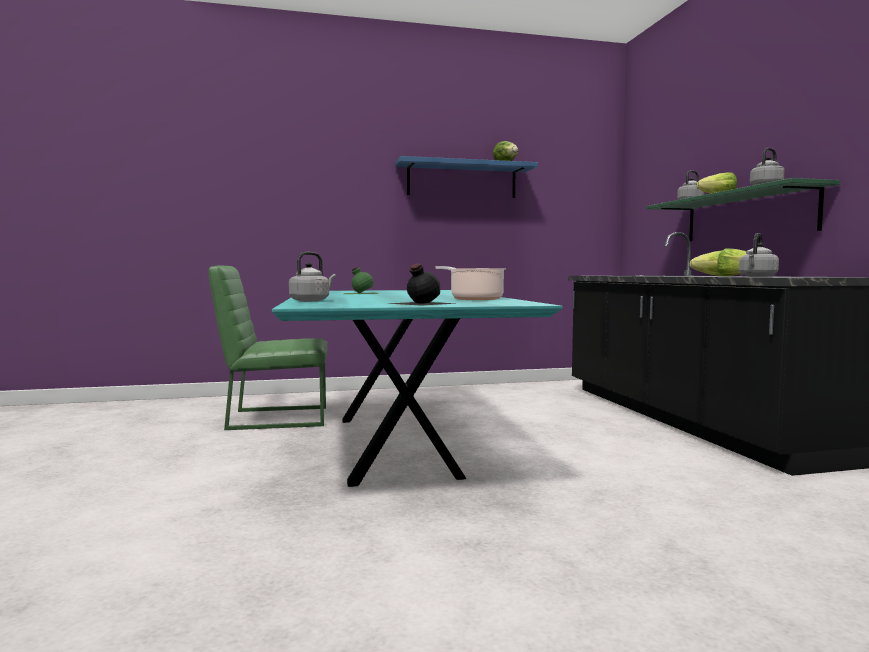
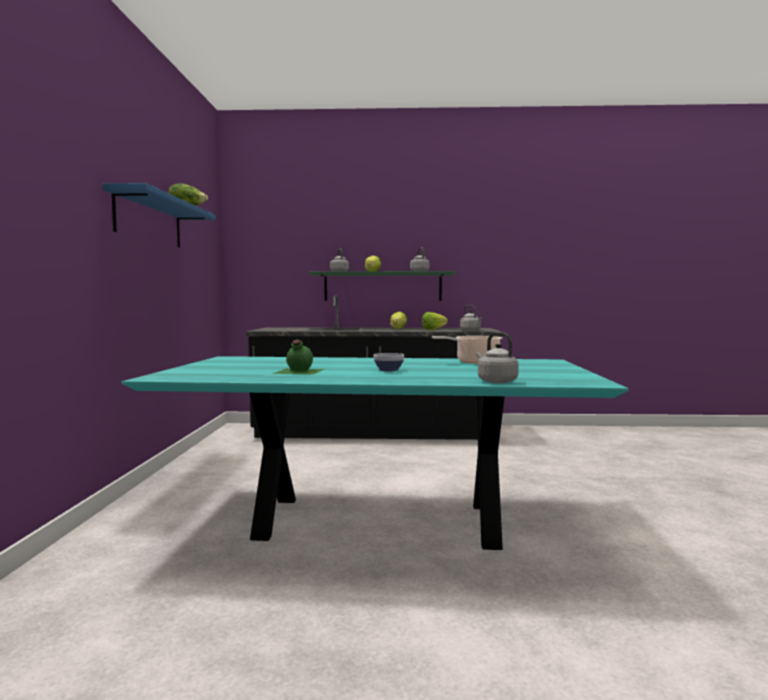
camera: 75 degrees left, 0 degrees up
(275, 418) = (190, 586): green chair -> none
(378, 296) = (389, 370): none -> bowl
(420, 303) = (542, 369): black bottle -> none

